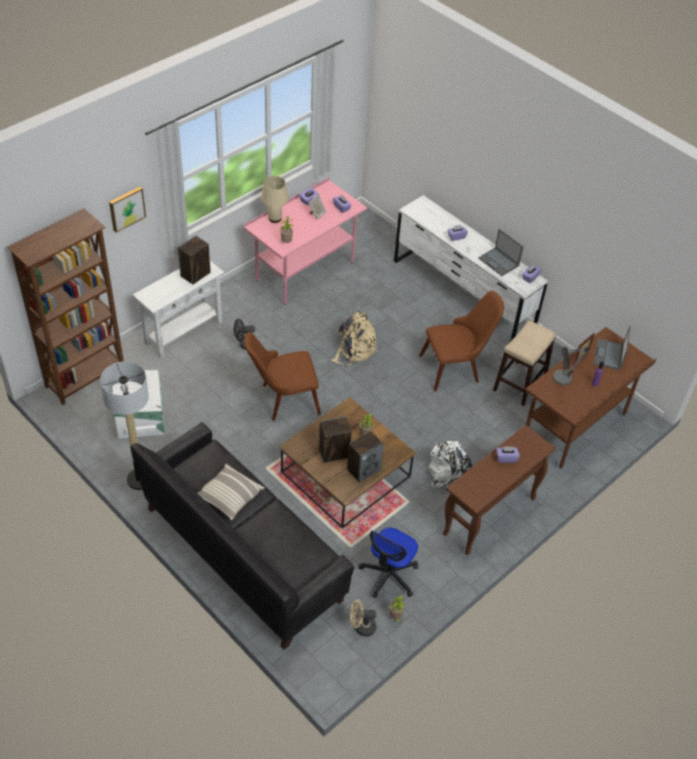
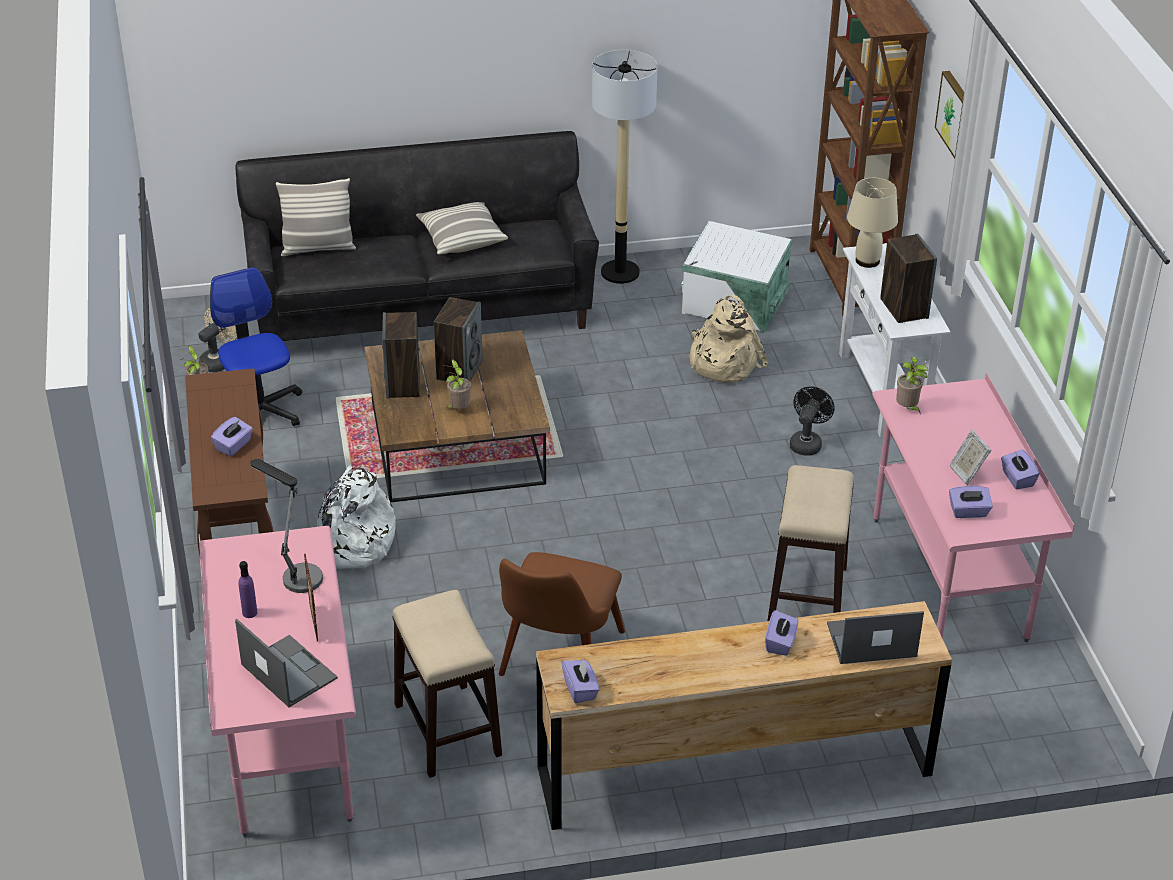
camera: 125 degrees right, 10 degrees down
(274, 219) = (986, 419): beige table lamp -> beige table lamp (867, 260)
(282, 400) = (653, 437): brown chair -> none
(289, 562) = (318, 248): none -> pillow
(350, 309) = (807, 594): none -> stool
(354, 350) = (701, 556): beige backpack -> beige backpack (722, 362)
(462, 295) = (734, 771): white dresser -> brown dresser
(499, 262) = (659, 667): laptop -> laptop (870, 640)
(574, 427) = (288, 746): brown desk -> pink desk

